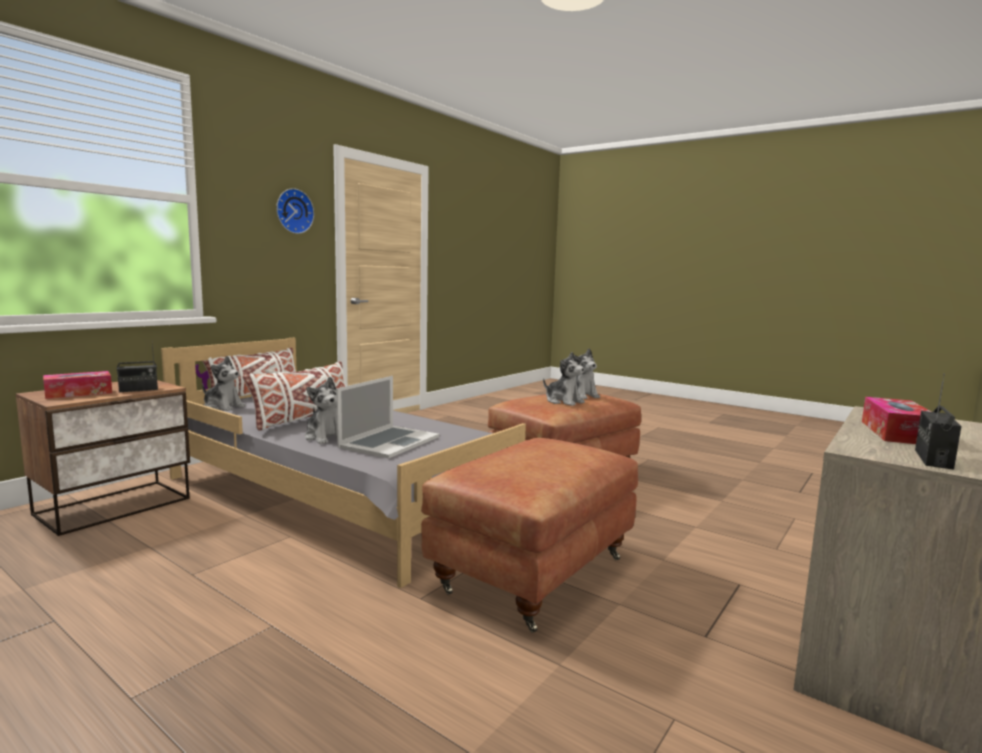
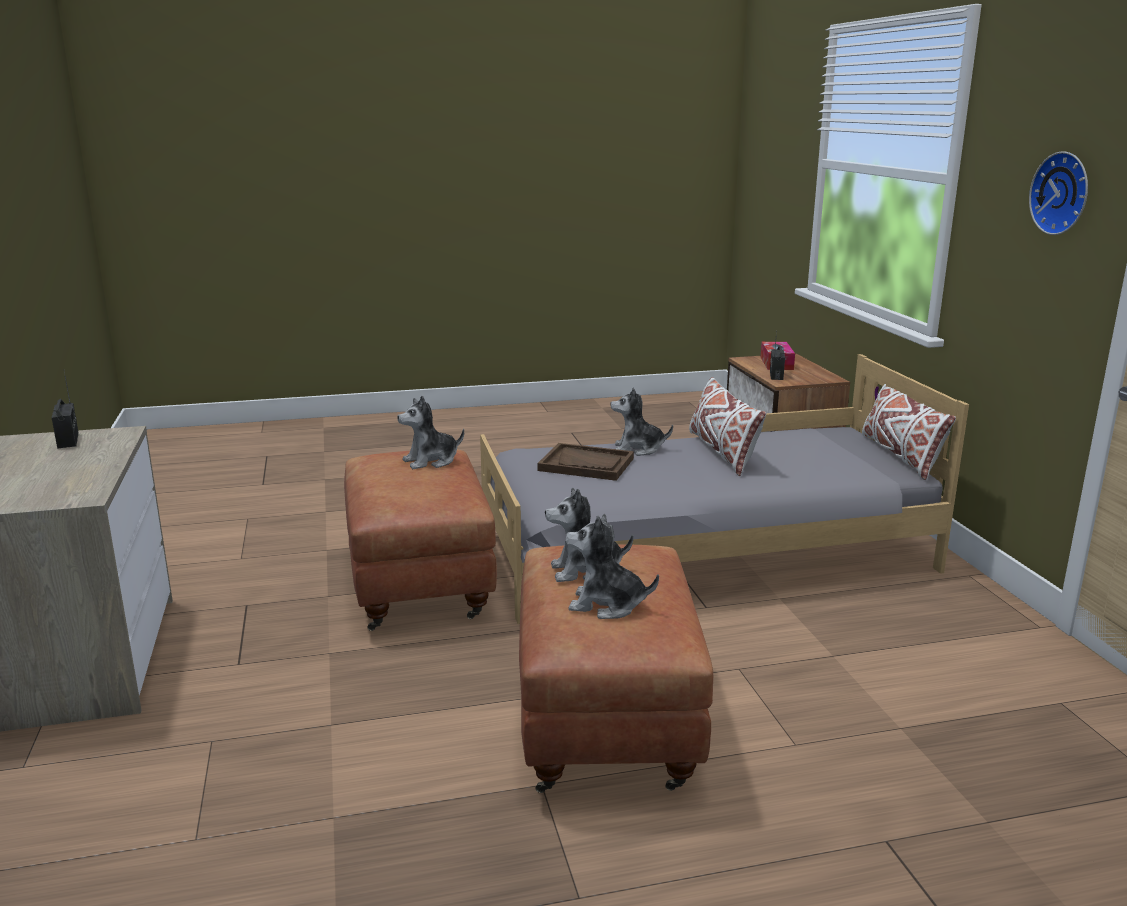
camera: 130 degrees right, 10 degrees up
(223, 407) = (828, 435): plush toy -> plush toy (431, 461)
(389, 442) = (586, 464): laptop -> brown tray
(896, 433) = (79, 464): tissue box -> none

